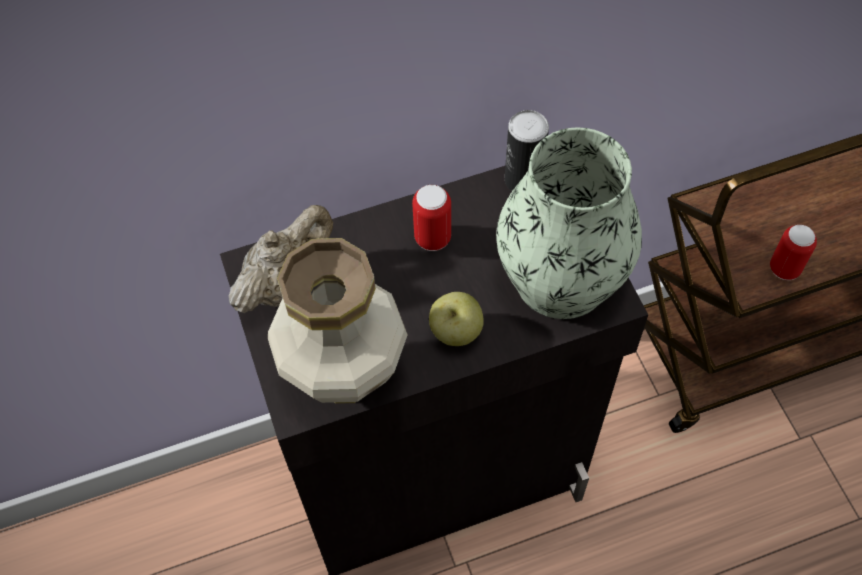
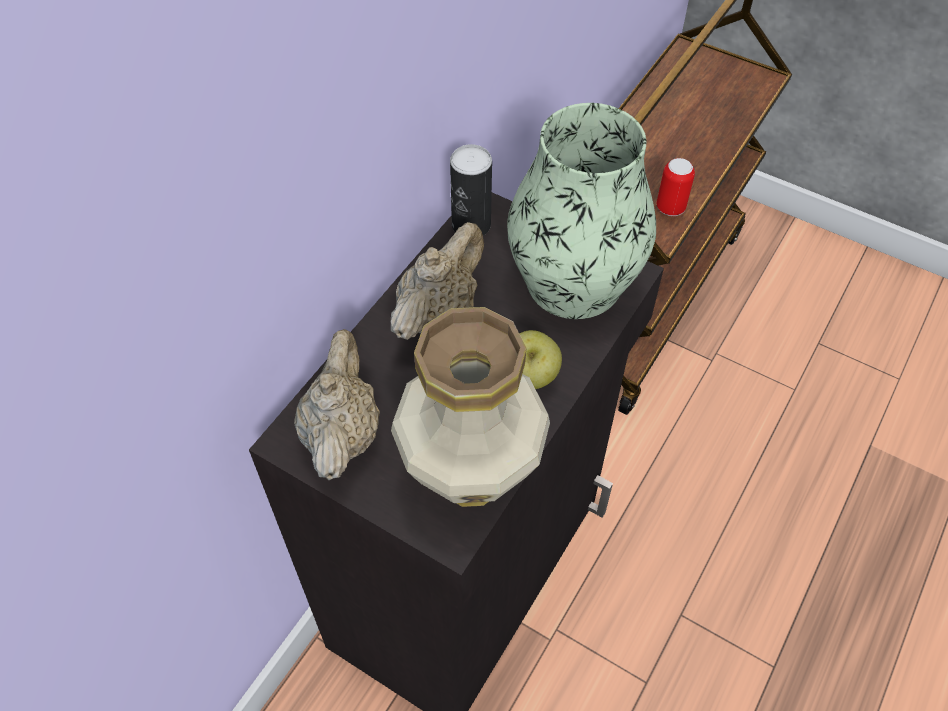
camera: 40 degrees left, 5 degrees down
(432, 238) = (438, 314): can -> beige teapot

